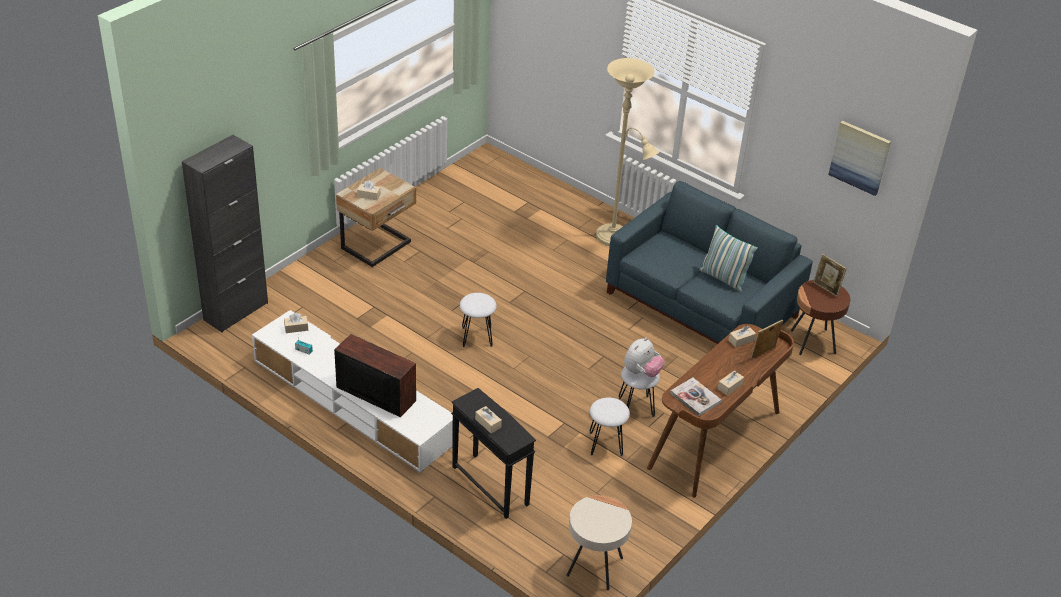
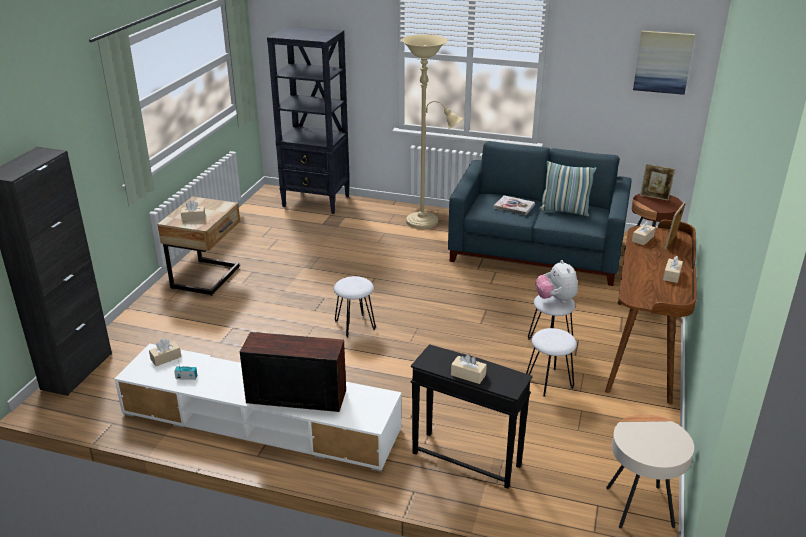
camera: 20 degrees left, 10 degrees down
(524, 181) = (316, 202): none -> black bookcase
(641, 372) = (555, 299): plush toy -> plush toy turned 150 degrees clockwise
(695, 398) = (651, 292): book -> book (514, 206)

